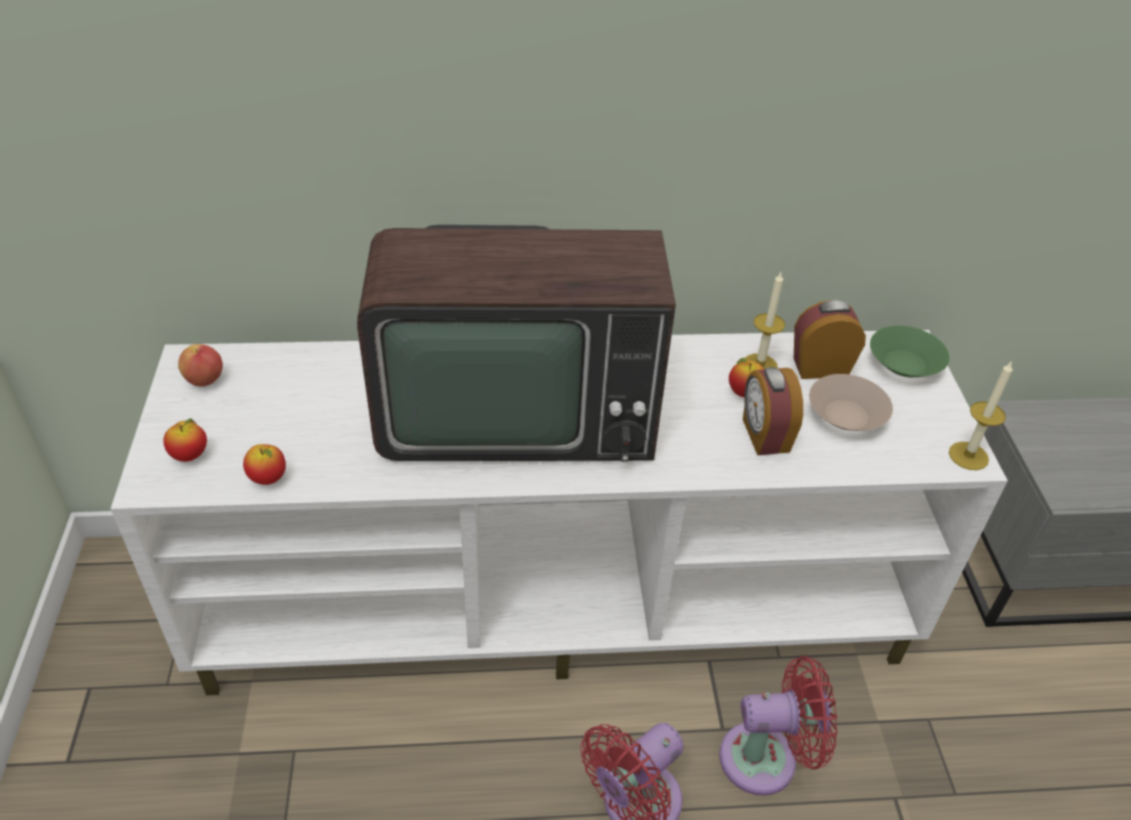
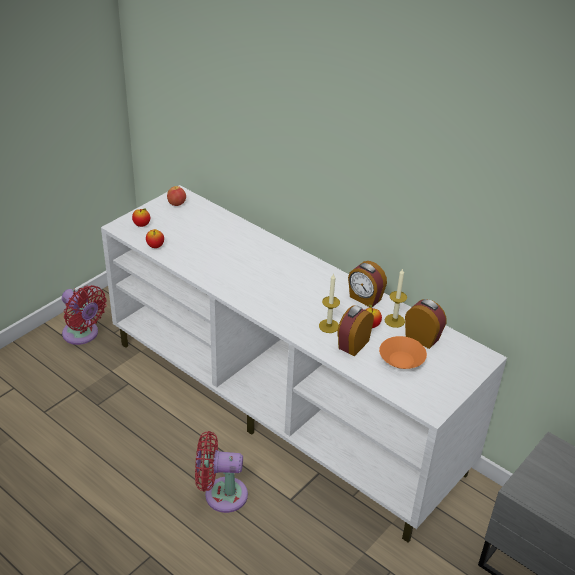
camera: 45 degrees right, 5 degrees down
(513, 408) = (267, 274): television -> none
(684, 358) = (365, 298): none -> alarm clock
(766, 758) = (294, 523): red fan -> red fan (83, 335)
(846, 416) = (402, 361): beige bowl -> orange bowl
(904, 365) = (466, 361): green bowl -> none
(968, 456) = (434, 409): candle -> candle (329, 326)

